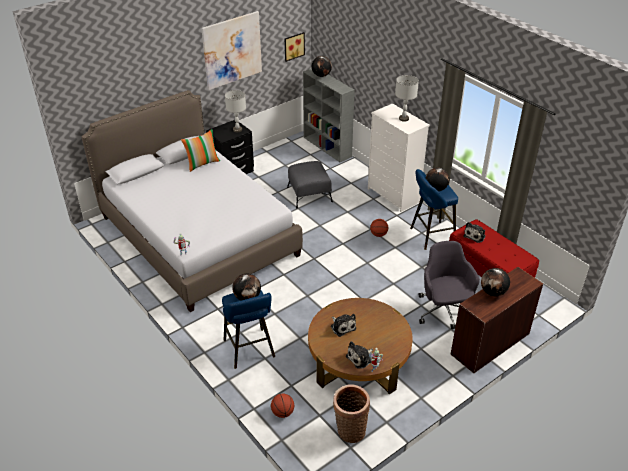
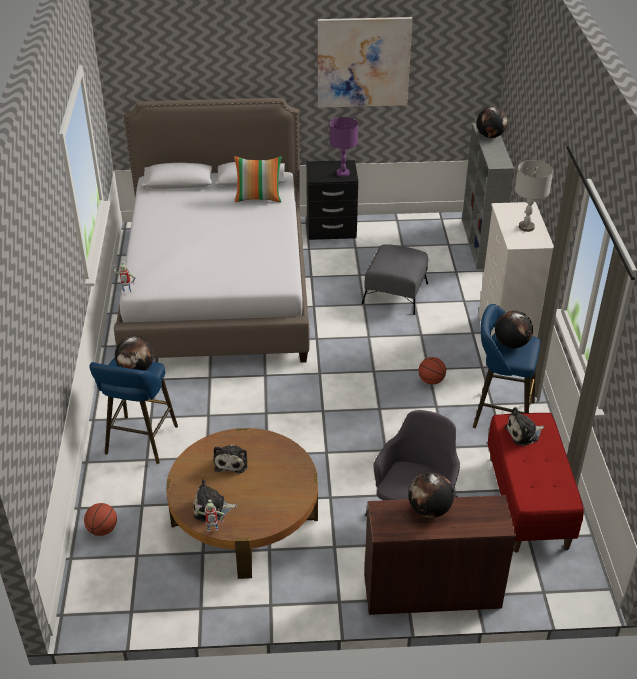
camera: 35 degrees right, 0 degrees up
(237, 130) = (343, 173): grey table lamp -> purple table lamp
(293, 46) = (468, 83): picture -> none
(349, 430) = (151, 592): basket -> none

